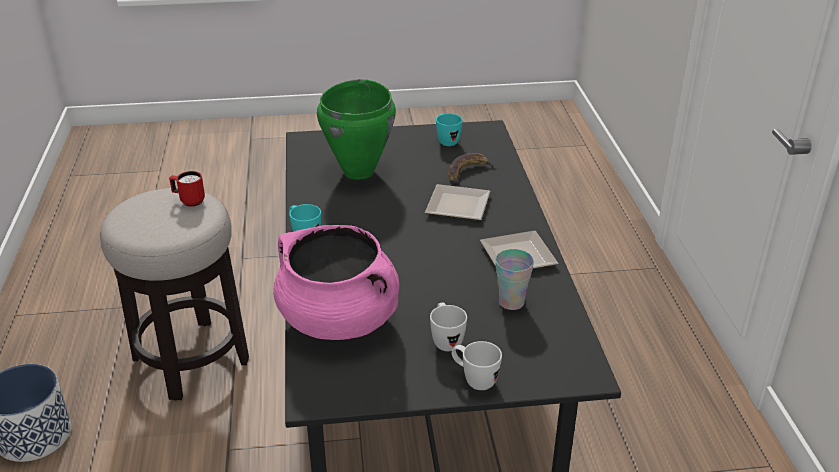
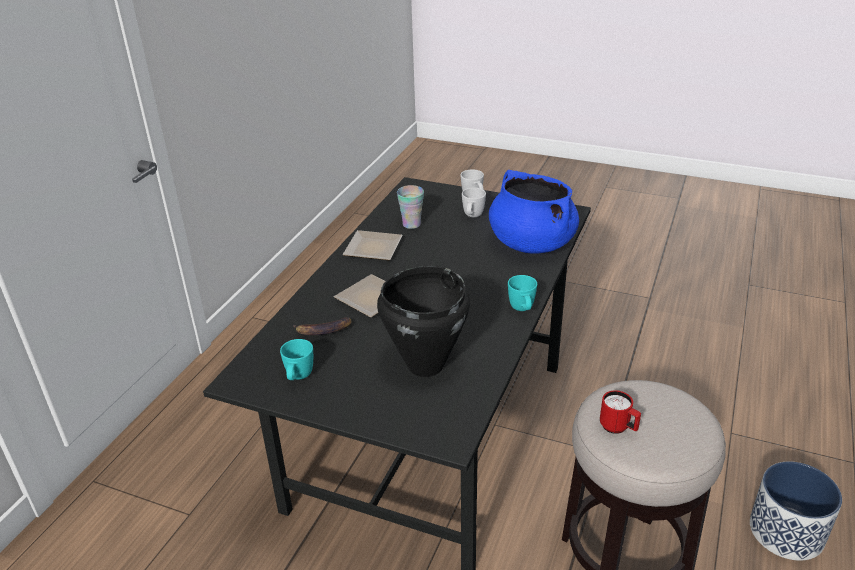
camera: 150 degrees left, 0 degrees up
(340, 320) = (531, 243): pink cooking pot -> blue cooking pot
(359, 171) = (424, 366): green cooking pot -> black cooking pot

